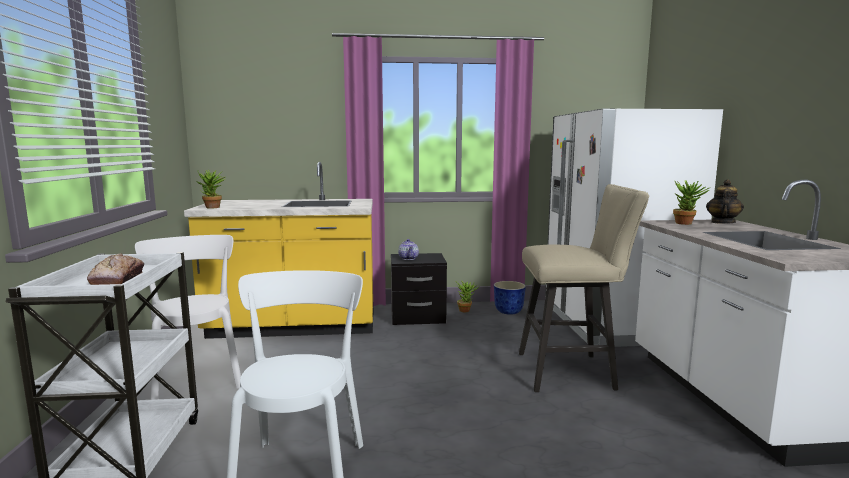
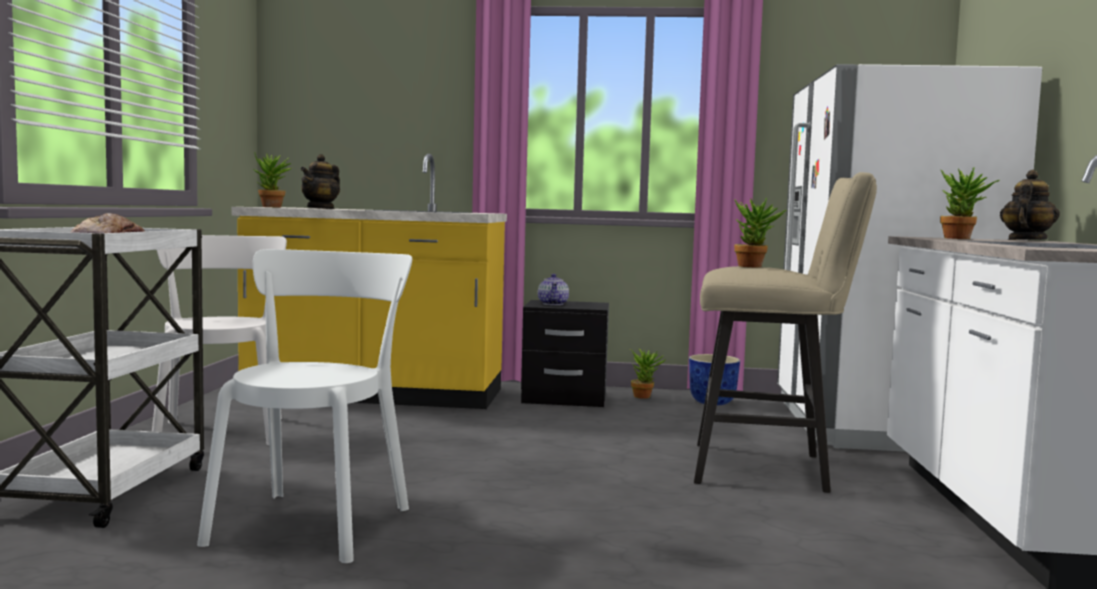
camera: 10 degrees right, 5 degrees down
(249, 207) = (321, 208): none -> teapot
(563, 247) = (755, 266): none -> potted plant

